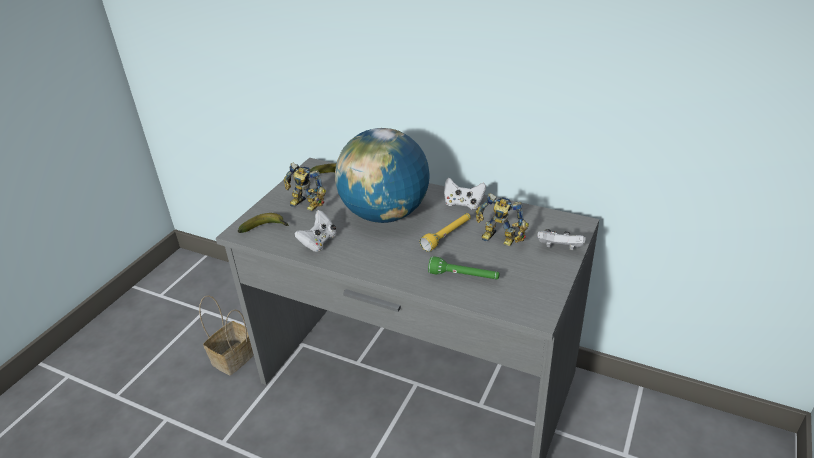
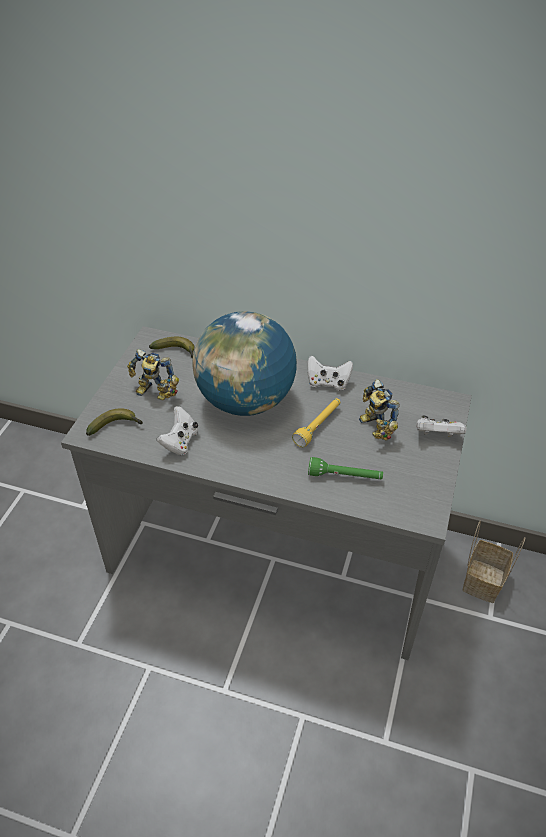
camera: 10 degrees left, 10 degrees up
(234, 357) = (70, 544): basket -> basket (482, 579)
(499, 240) = (373, 428): toy robot -> toy robot turned 45 degrees clockwise

